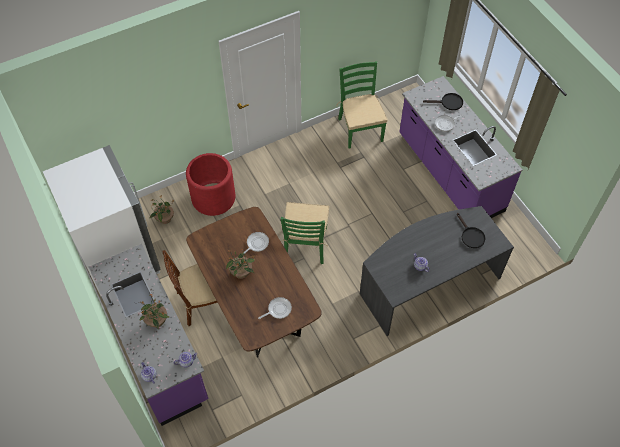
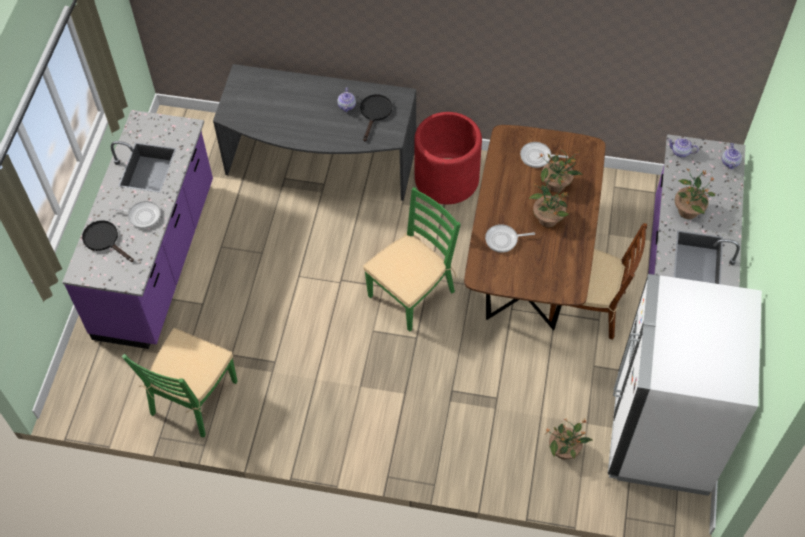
camera: 140 degrees left, 0 degrees up
(213, 198) = (476, 436): red planter -> red planter (446, 179)
(252, 298) = (556, 185): none -> potted plant
(470, 236) = (261, 100): black frying pan -> black frying pan (375, 113)

